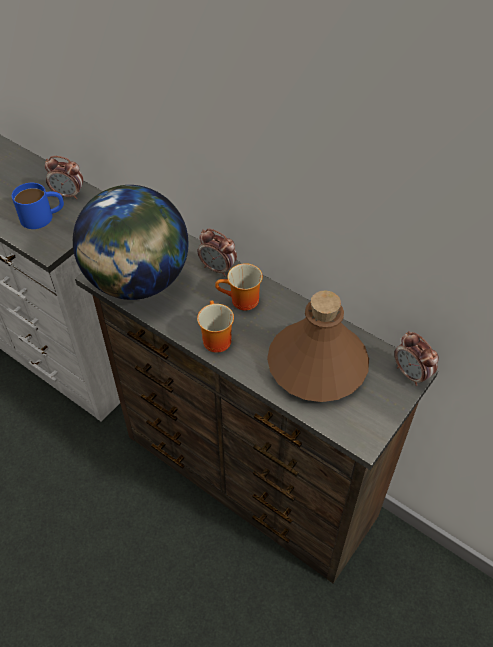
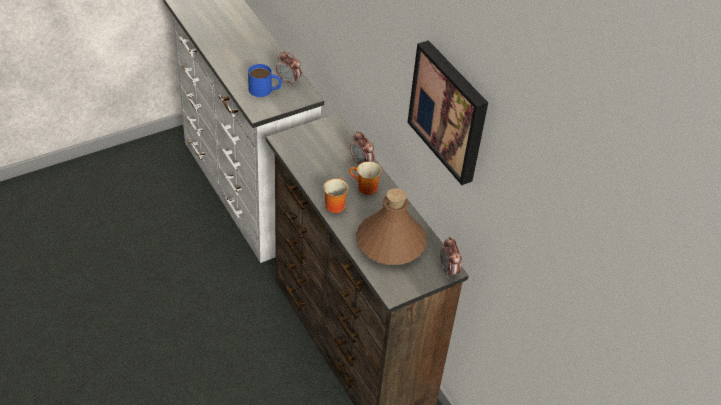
camera: 20 degrees right, 5 degrees down
(138, 281) = (304, 152): globe -> none
(375, 151) = (450, 111): none -> picture

